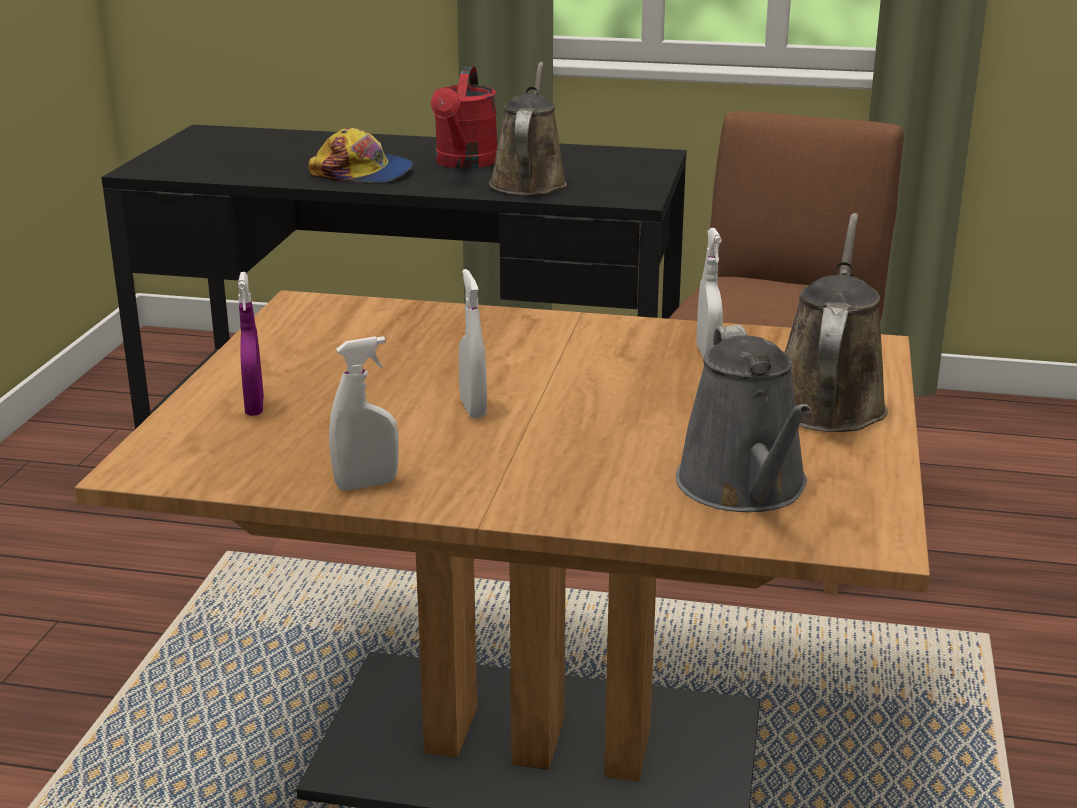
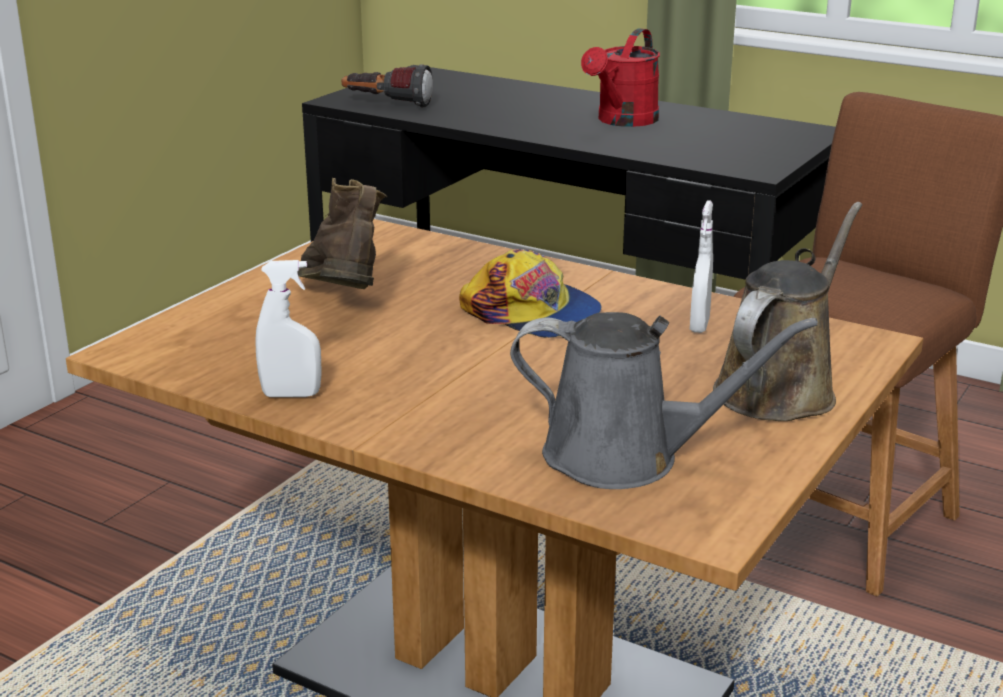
camera: 20 degrees right, 0 degrees up
(201, 169) = (387, 104): none -> flashlight
(254, 407) = (257, 314): purple spray bottle -> none
(338, 383) = (342, 303): none -> brown boot
(363, 173) = (523, 121): cap -> cap (532, 313)
(473, 408) = (438, 343): white spray bottle -> none
(528, 182) = (668, 144): brown watering can -> none
(745, 488) = (625, 457): grey watering can -> grey watering can turned 90 degrees counterclockwise

